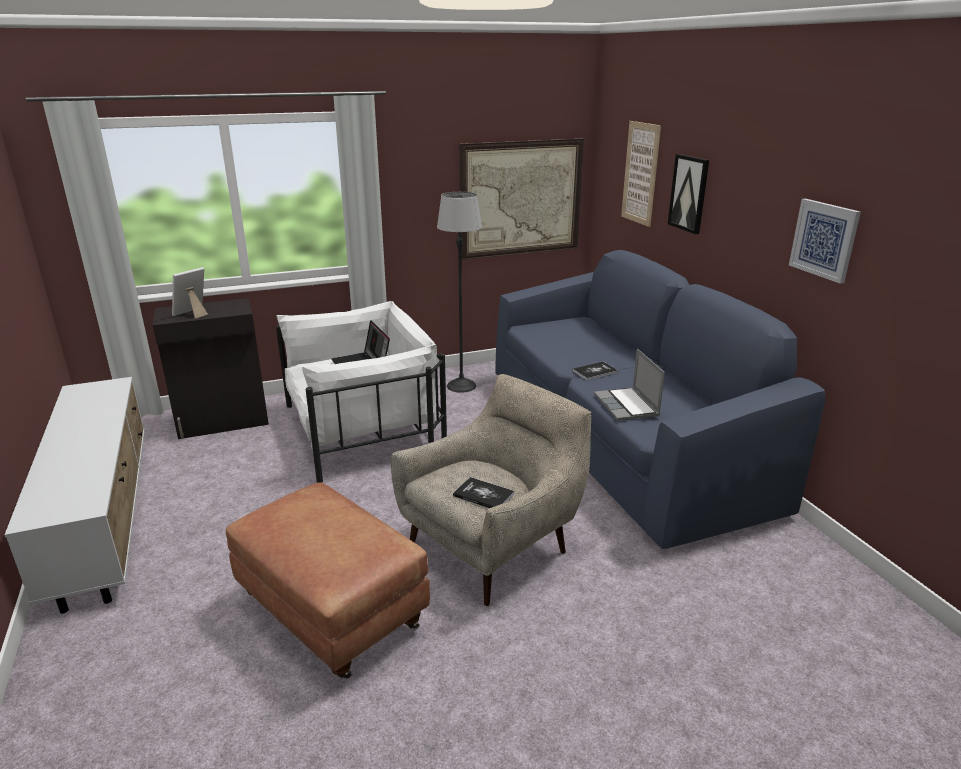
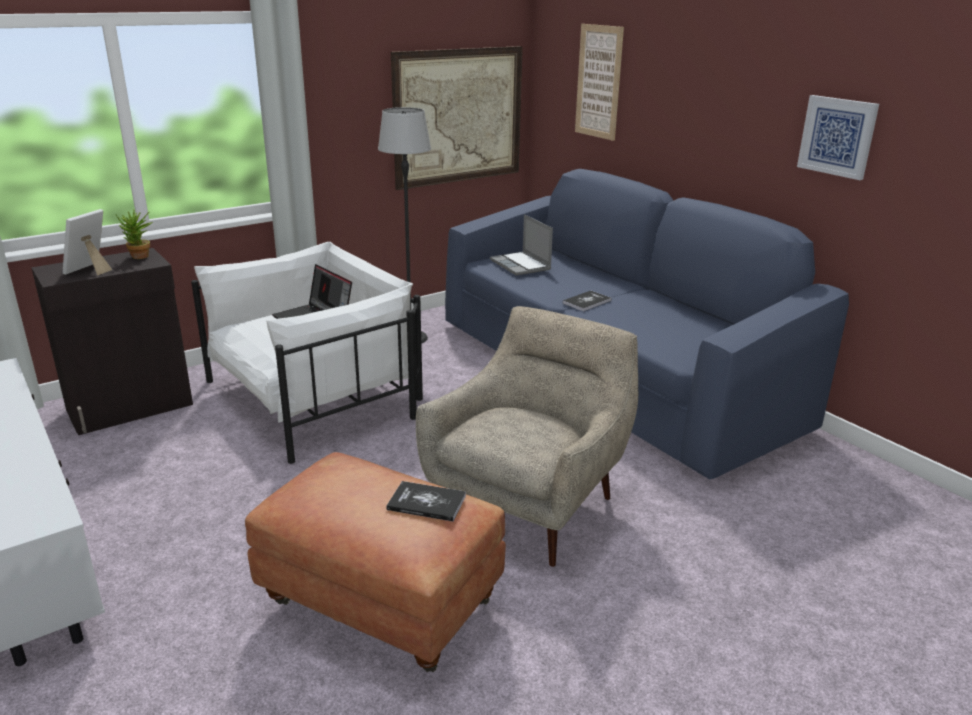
camera: 15 degrees left, 0 degrees up
(233, 306) = (139, 257): none -> potted plant
(483, 495) = (536, 441): book -> book (426, 503)
(627, 406) = (640, 333): laptop -> laptop (521, 265)
(689, 193) = (665, 100): picture -> none

